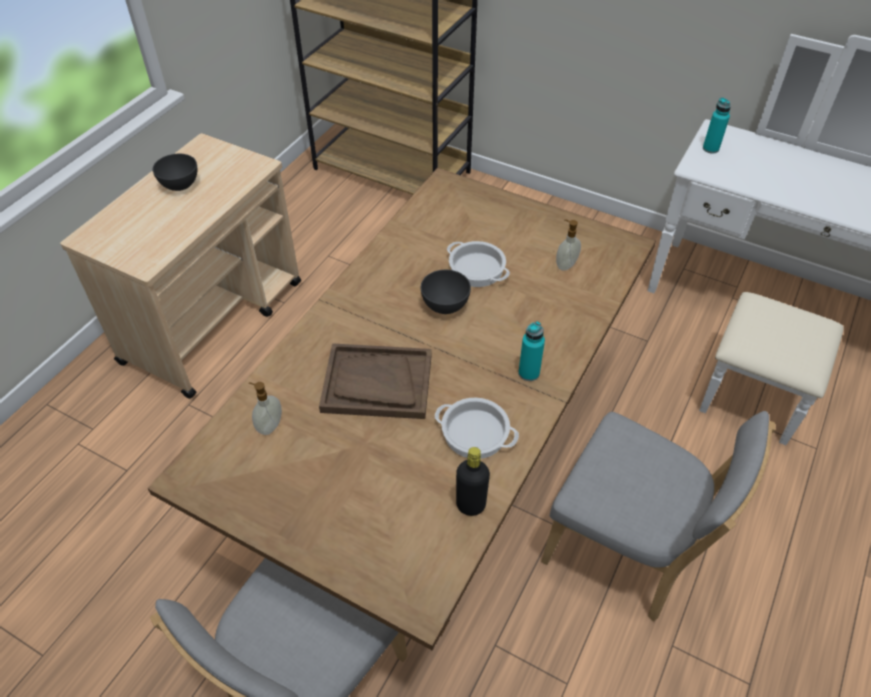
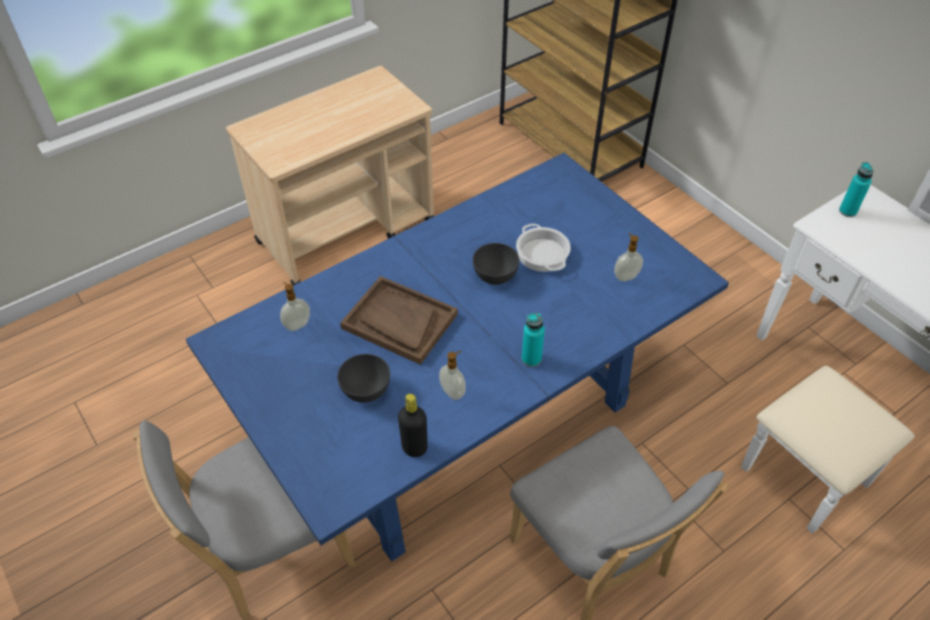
camera: 25 degrees right, 0 degrees up
(180, 184) = (340, 105): grey bowl -> grey bowl (366, 390)
(434, 465) = (463, 420): brown dining table -> blue dining table
(474, 433) = (453, 392): cooking pot -> soap dispenser

